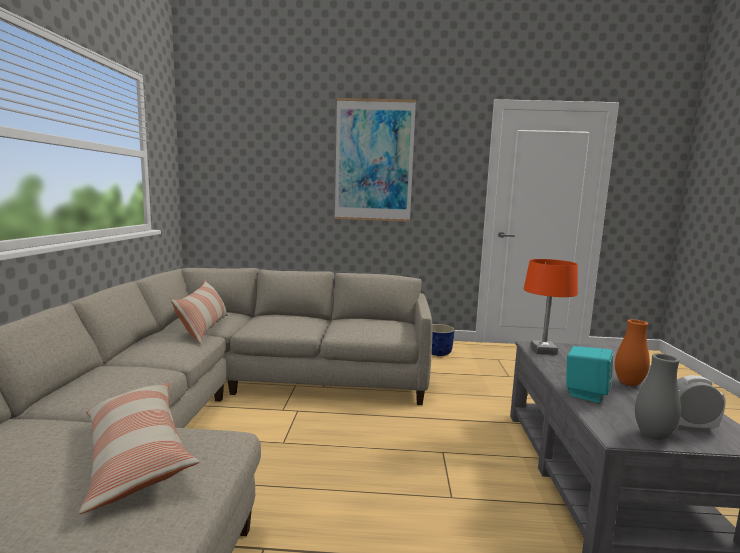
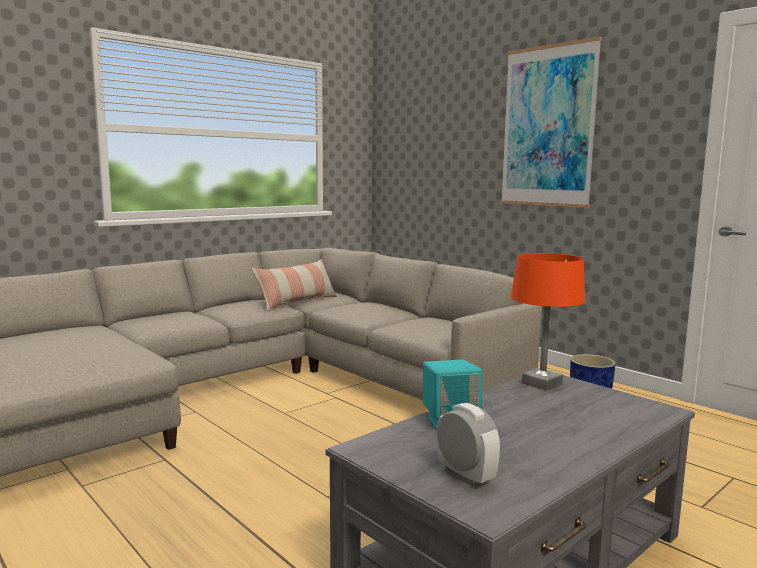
camera: 45 degrees right, 0 degrees up
(136, 454) = (98, 352): pillow -> none
(628, 383) = (540, 433): orange vase -> none
(653, 435) = (399, 462): grey vase -> none

